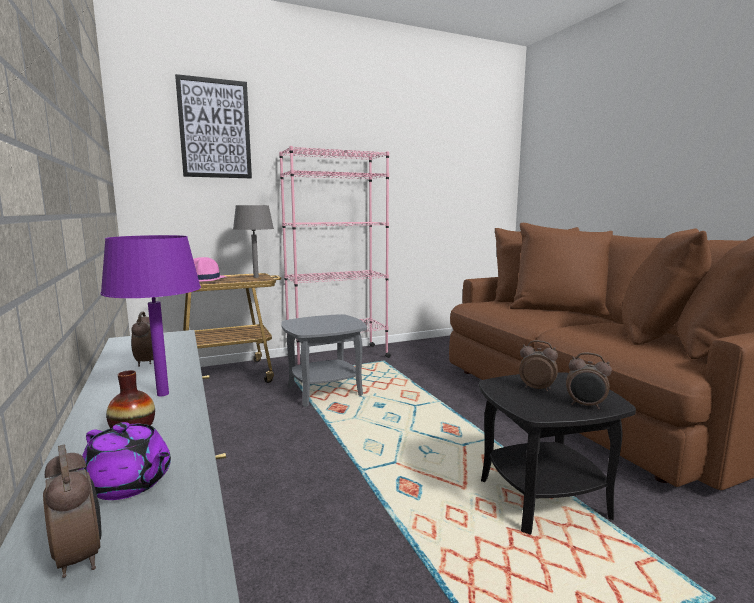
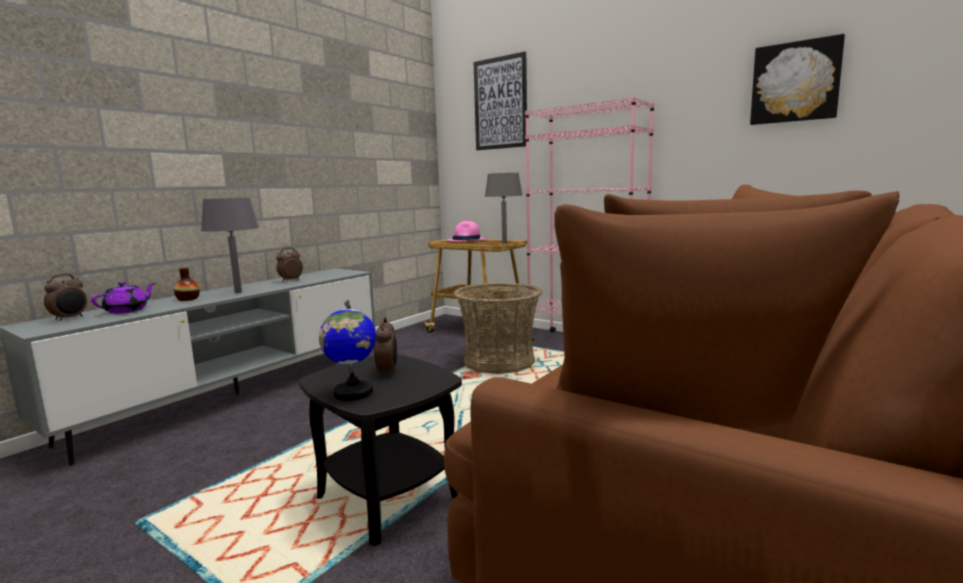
camera: 60 degrees right, 0 degrees up
(129, 484) = (127, 310): purple teapot -> purple teapot turned 150 degrees counterclockwise
(162, 394) = (238, 292): purple table lamp -> grey table lamp
(325, 391) = (499, 362): grey side table -> basket
(449, 158) = (795, 82): none -> picture
(585, 405) = (353, 393): alarm clock -> globe

